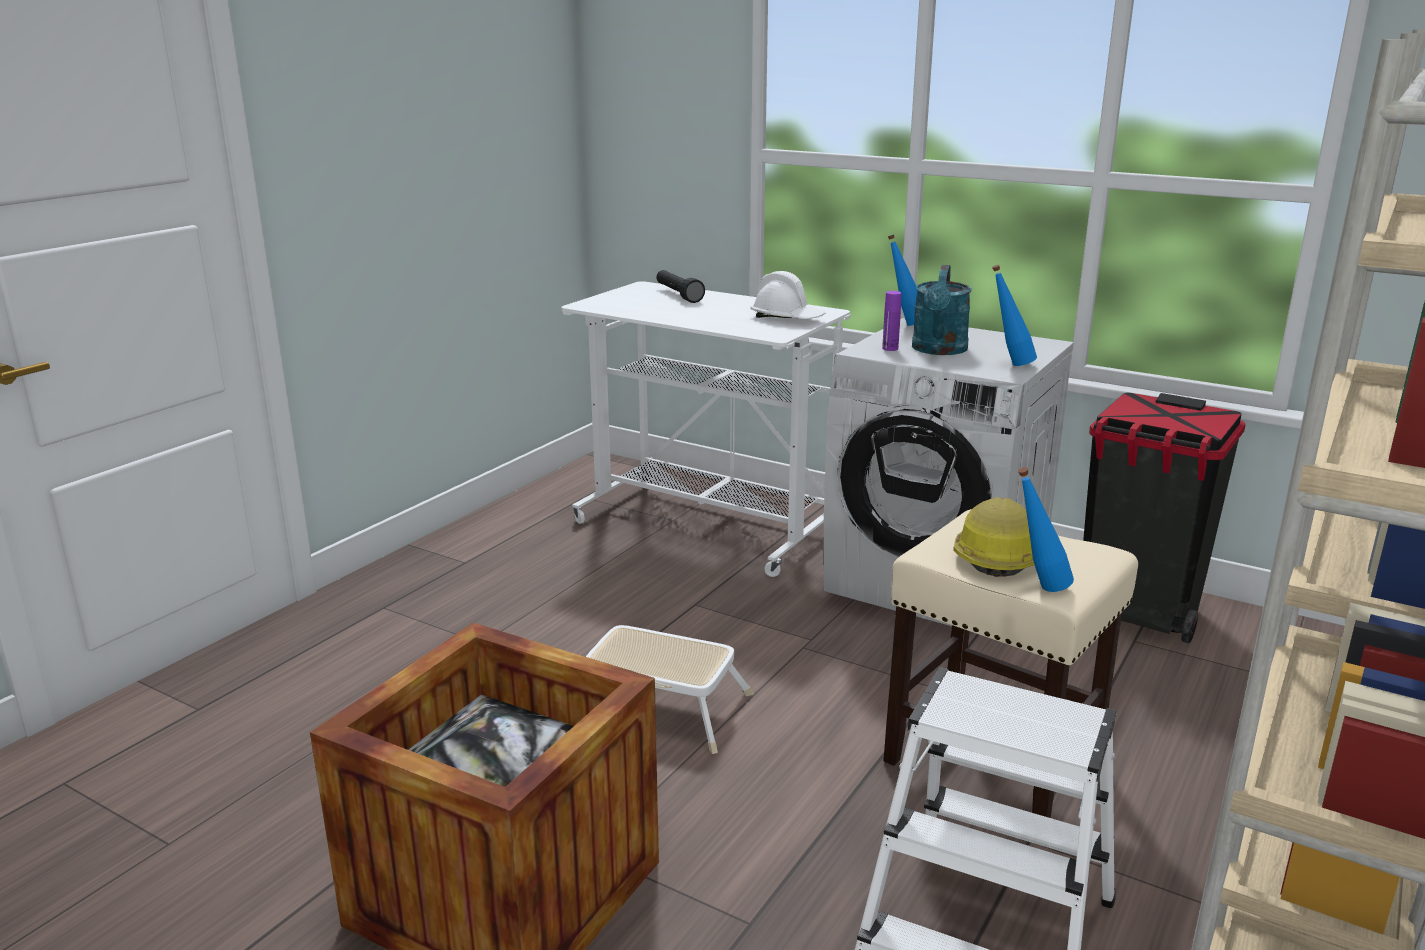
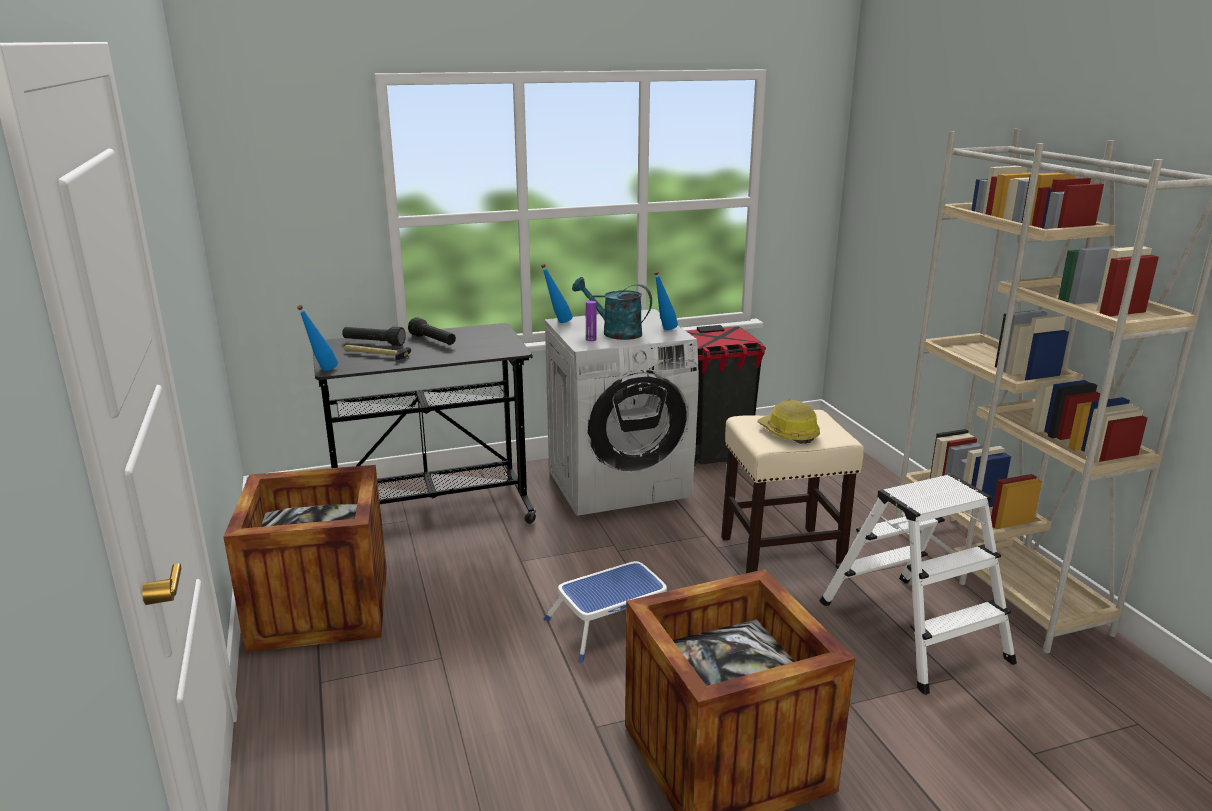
camera: 50 degrees left, 0 degrees up
(485, 554) = (321, 607): none -> crate
(650, 304) = (376, 355): none -> hammer
(660, 706) = (612, 623): beige step ladder -> blue step ladder
(706, 525) = (434, 513): white desk -> black desk
(731, 307) = (433, 341): none -> black flashlight
(787, 318) = (488, 338): white hard hat -> none
(939, 350) = (615, 333): turquoise watering can -> turquoise watering can turned 150 degrees clockwise
(1038, 588) = (833, 440): blue bottle -> blue bottle (321, 371)

